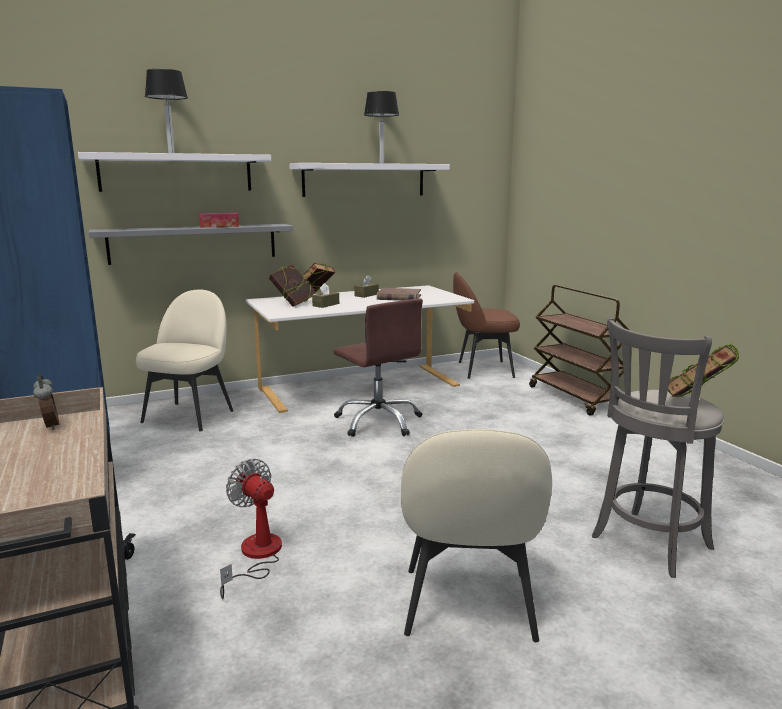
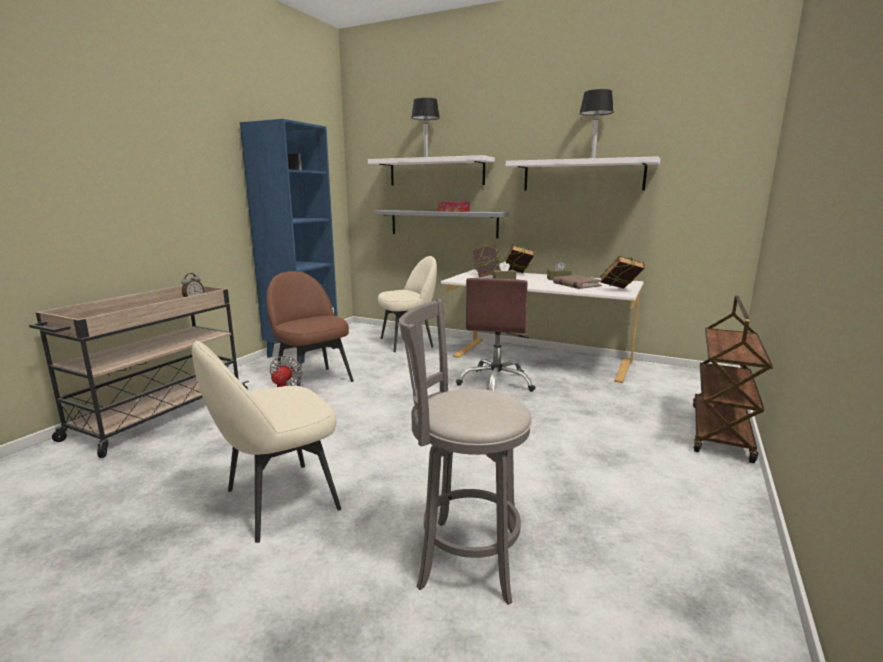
camera: 50 degrees right, 0 degrees up
(483, 369) = (680, 379): brown chair -> brown chair (312, 381)
(697, 403) = (486, 415): book -> book (619, 290)

